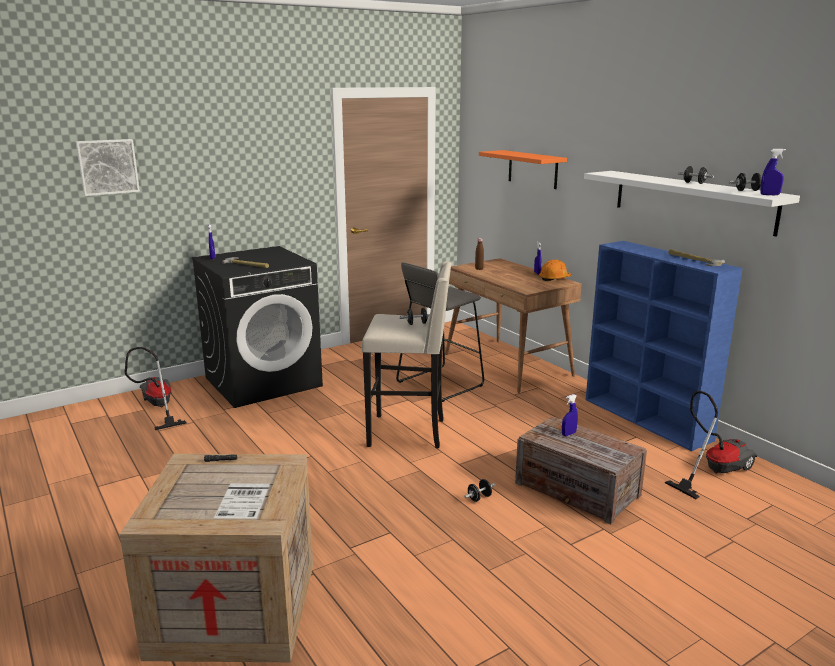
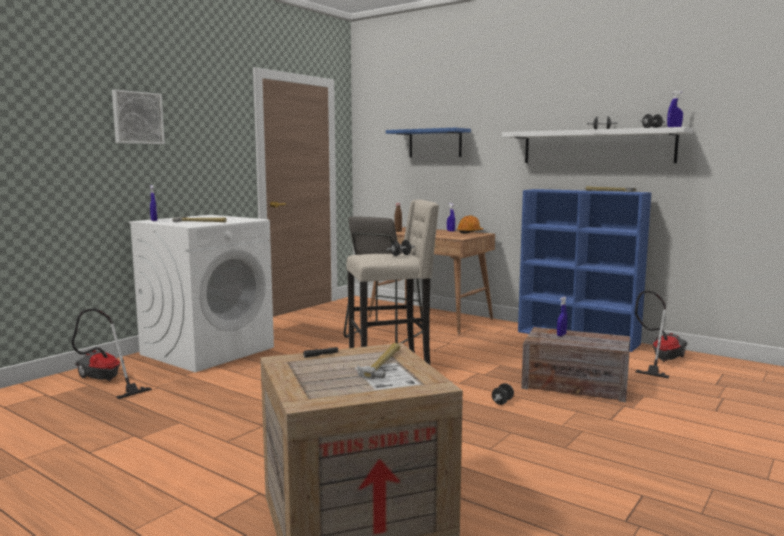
camera: 20 degrees left, 10 degrees down
(107, 166) = (45, 117): picture -> picture (137, 118)
(256, 483) = (382, 364): none -> hammer
(263, 381) = (208, 351): black washing machine -> white washing machine
(532, 169) = (435, 143): orange shelf -> blue shelf

